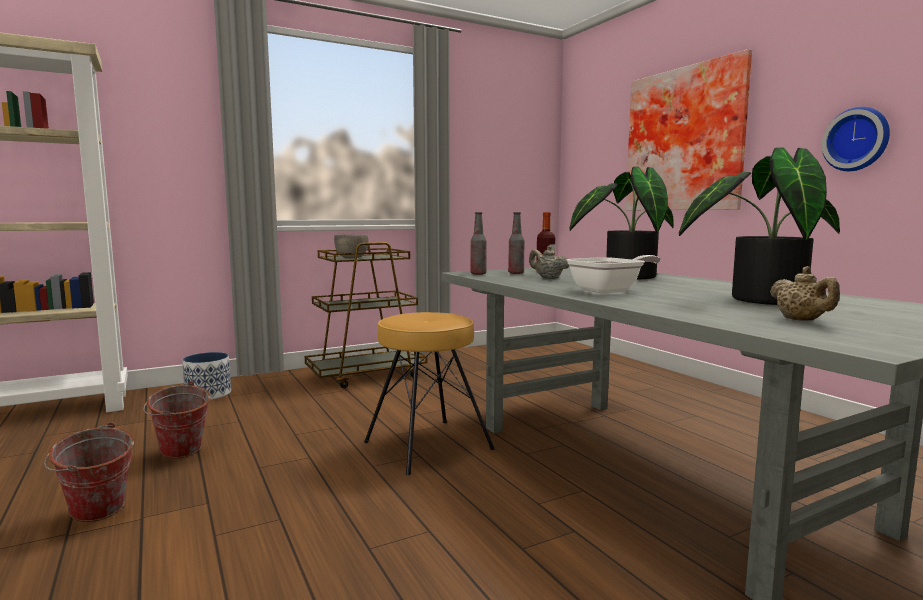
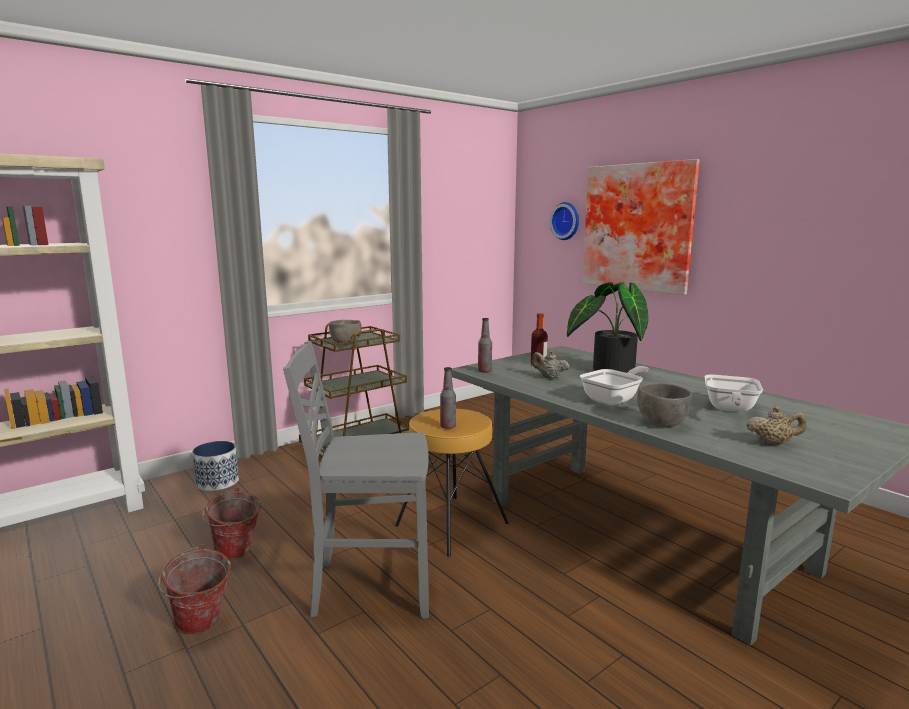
camera: 10 degrees left, 5 degrees up
(301, 496) = (370, 587): none -> grey chair
(516, 273) = (515, 368): bottle -> bottle (448, 426)
(655, 304) = (661, 423): none -> grey bowl
(758, 299) = (729, 409): potted plant -> frying pan
(802, 320) = (773, 443): beige teapot -> beige teapot turned 60 degrees counterclockwise
(857, 139) = (783, 249): wall clock -> wall clock (566, 221)

